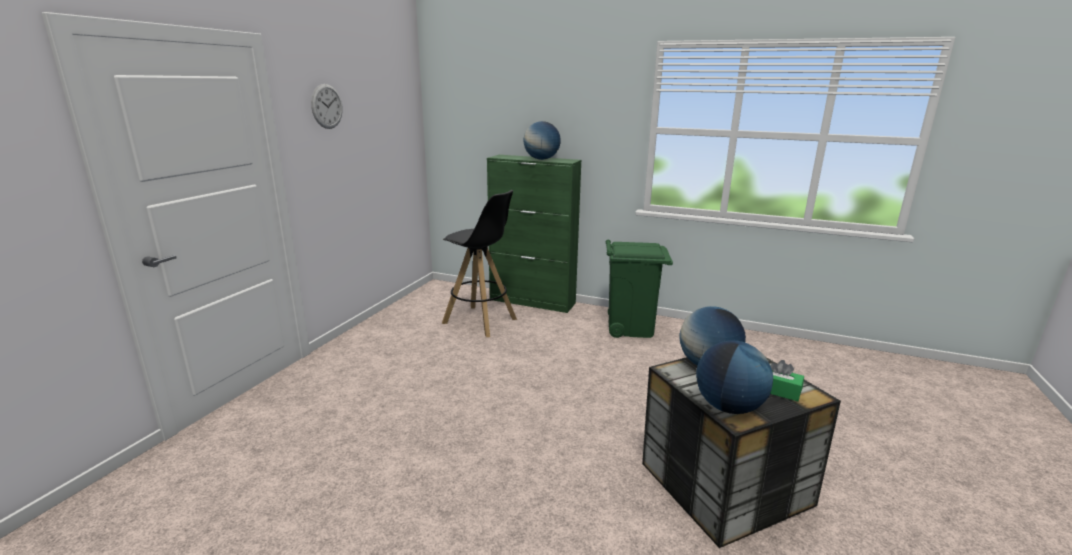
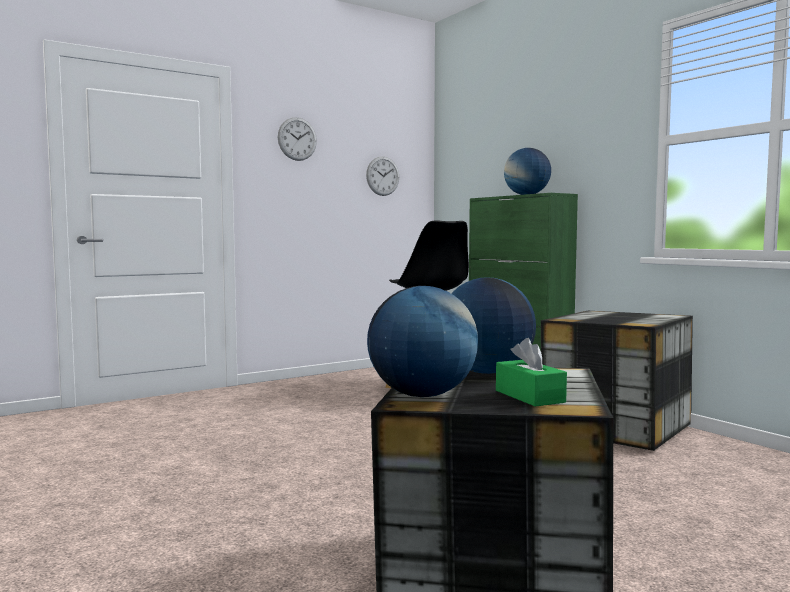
camera: 35 degrees right, 15 degrees down
(391, 131) = (382, 176): none -> wall clock
(630, 327) = (615, 427): green trash can -> storage box

